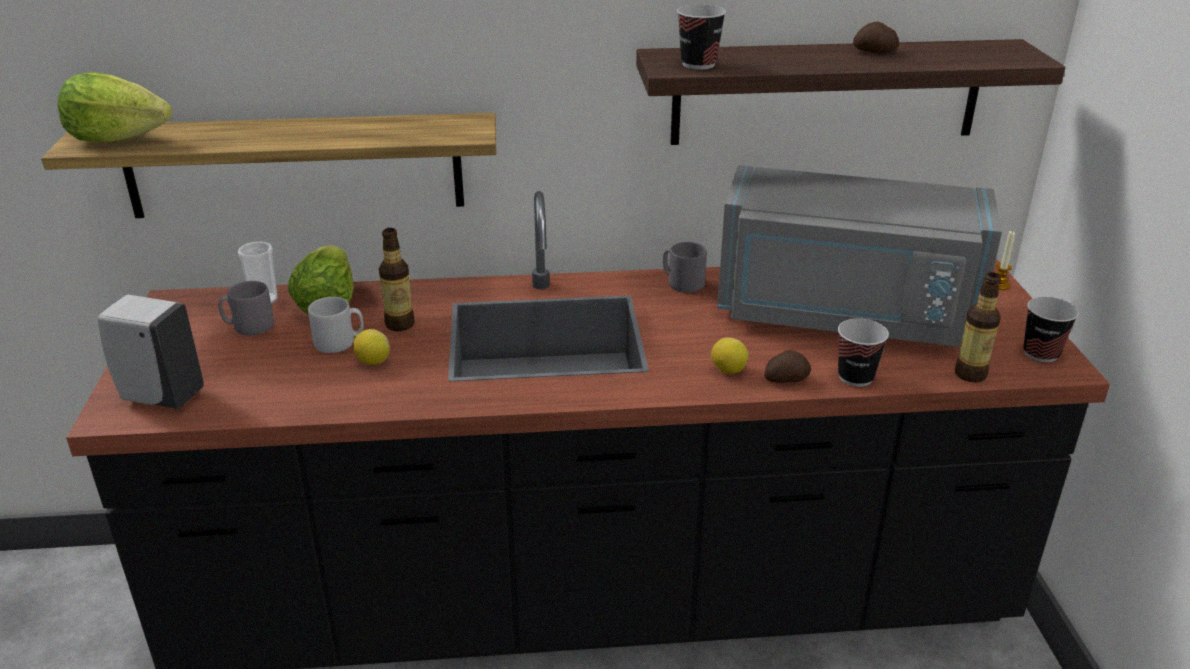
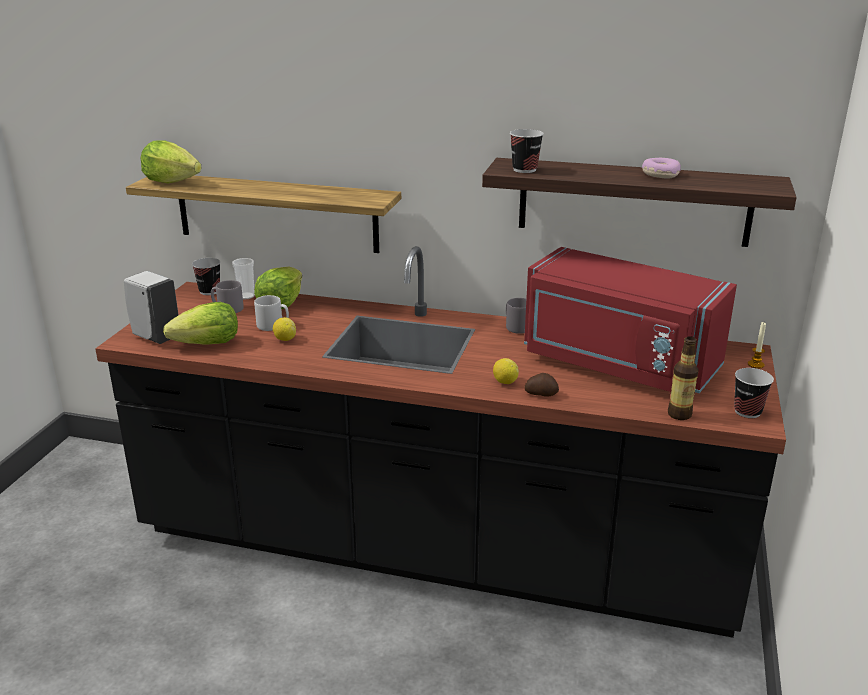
camera: 20 degrees right, 5 degrees down
(257, 393) = (208, 344): none -> lettuce
(400, 324) = (315, 322): bottle -> none
(844, 315) = (616, 363): grey microwave -> red microwave
(855, 377) = (592, 401): cup -> cup (209, 291)
(875, 52) = (660, 174): potato -> donut

